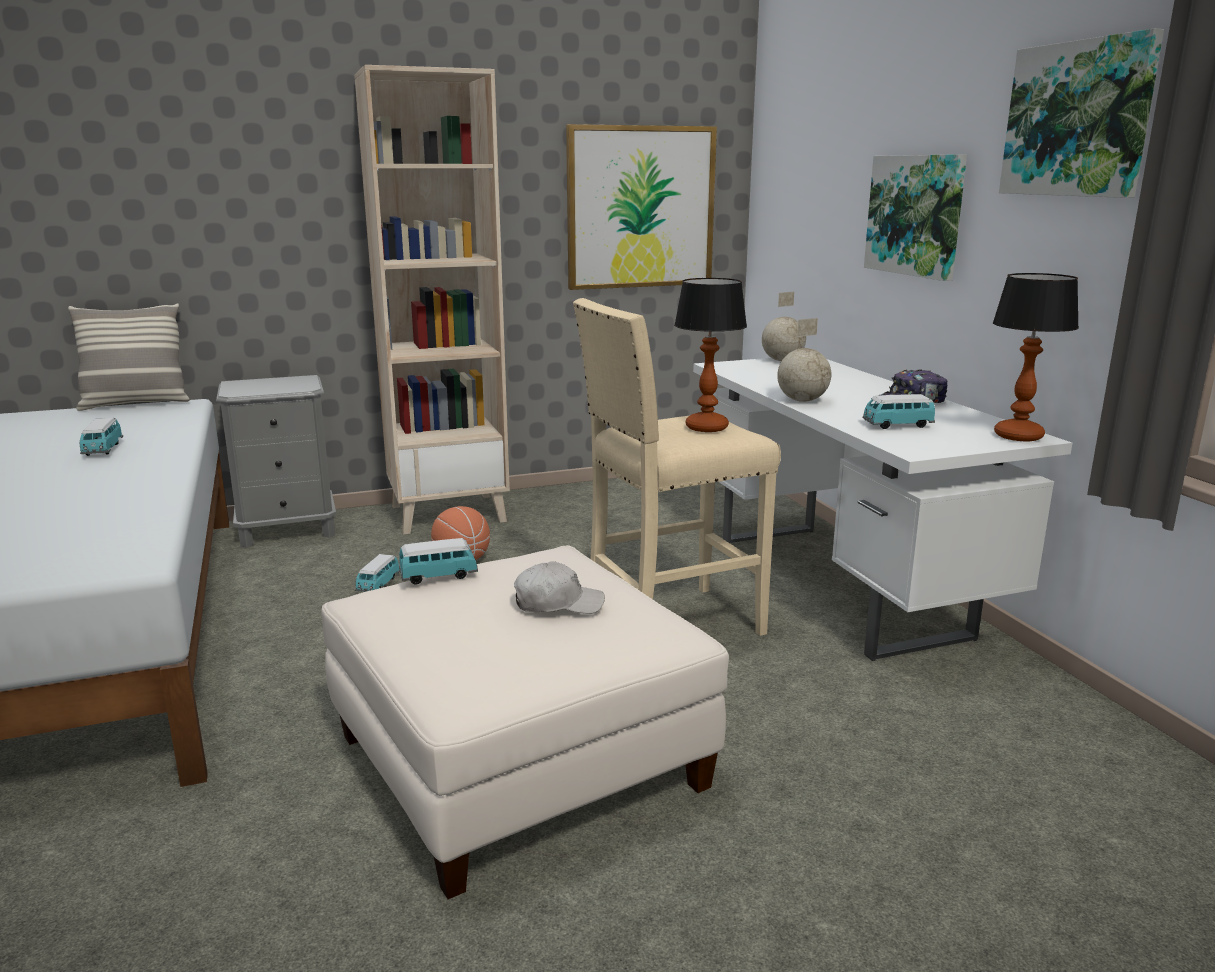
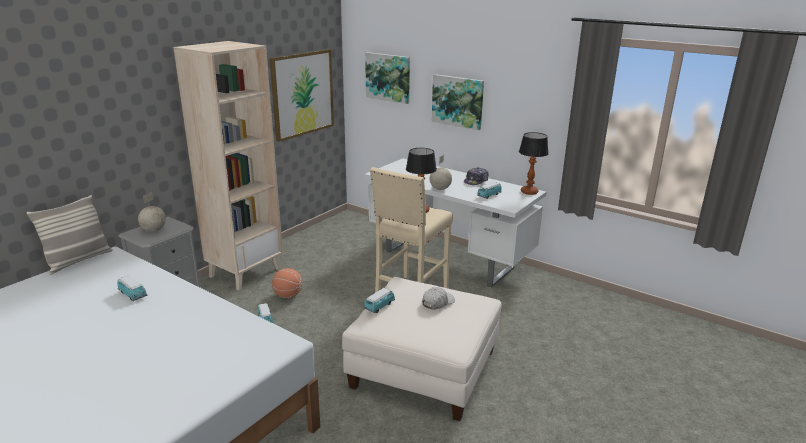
camera: 35 degrees left, 5 degrees up
(781, 360) = (397, 165): globe -> globe (153, 230)
(1078, 119) = (536, 75): picture -> picture (388, 77)

